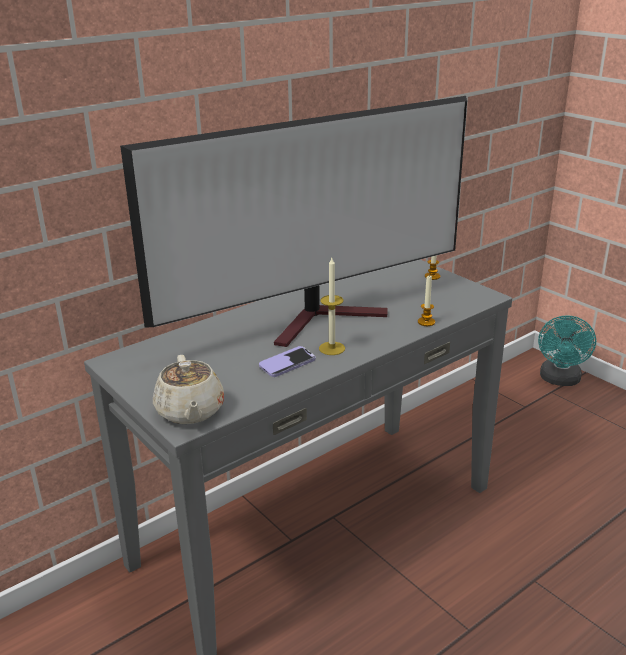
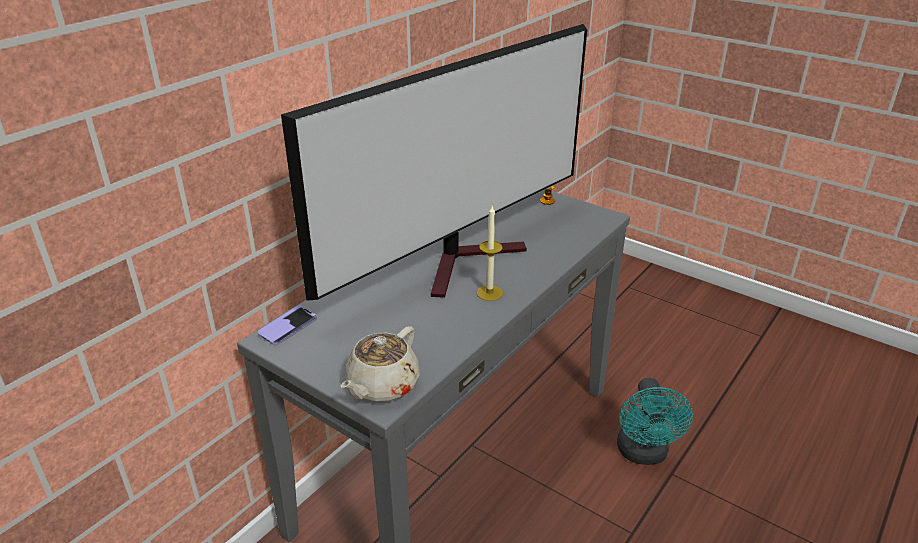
camera: 15 degrees left, 5 degrees up
(190, 411) = (382, 386): beige teapot -> beige teapot turned 60 degrees clockwise
(287, 363) = (454, 316): phone -> phone (288, 327)
(426, 322) = (565, 252): candle -> none
(560, 380) = (632, 274): turquoise fan -> turquoise fan (644, 454)

